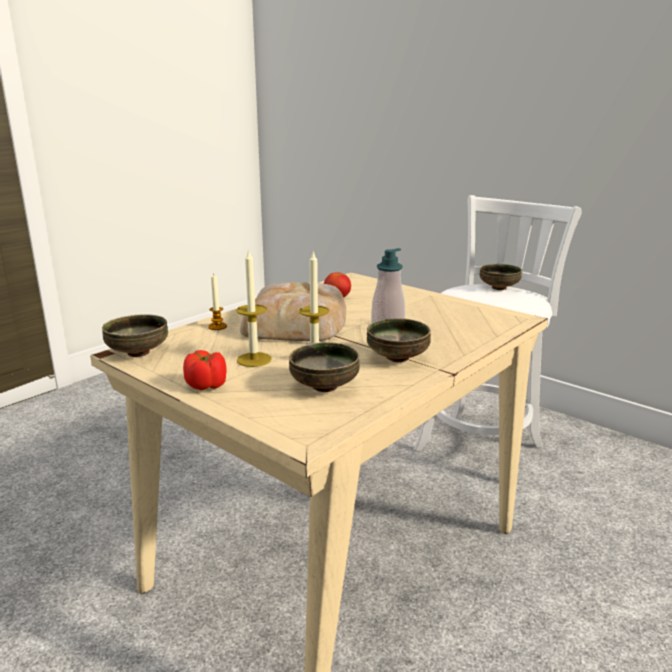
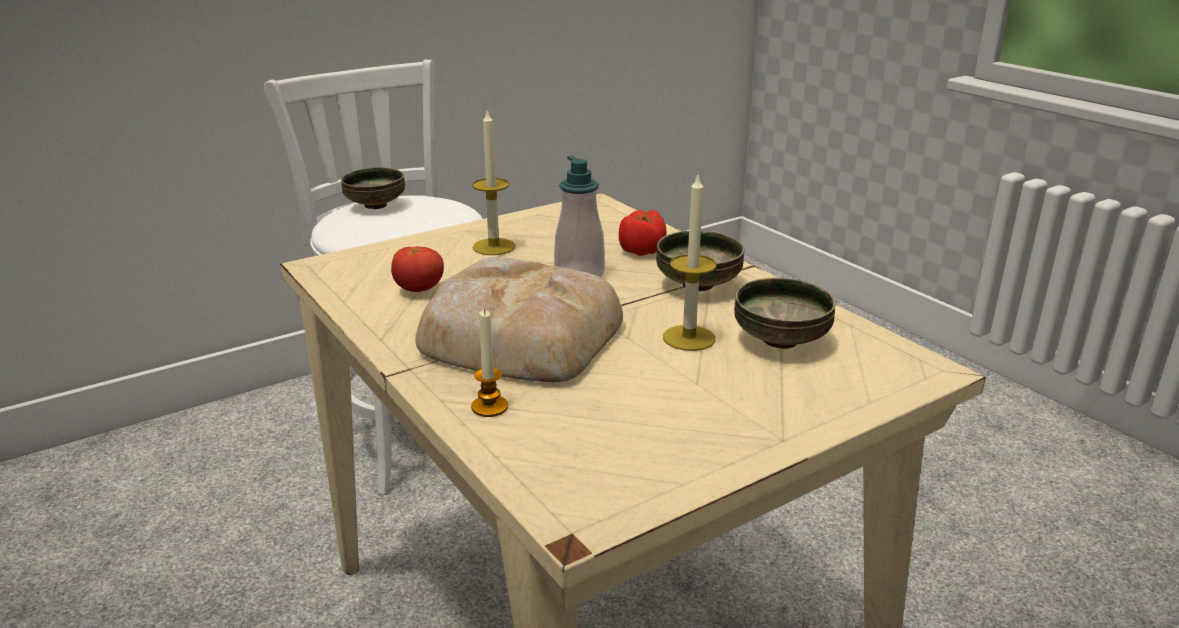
camera: 75 degrees left, 5 degrees up
(138, 353) = (588, 501): bowl -> none
(206, 385) = (760, 430): tomato -> tomato (642, 250)
(254, 359) = (666, 383): candle -> candle (494, 247)

